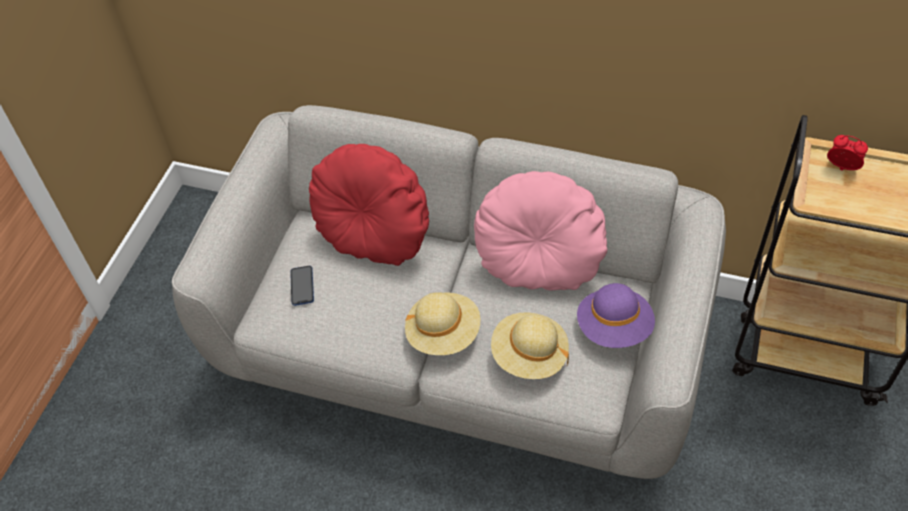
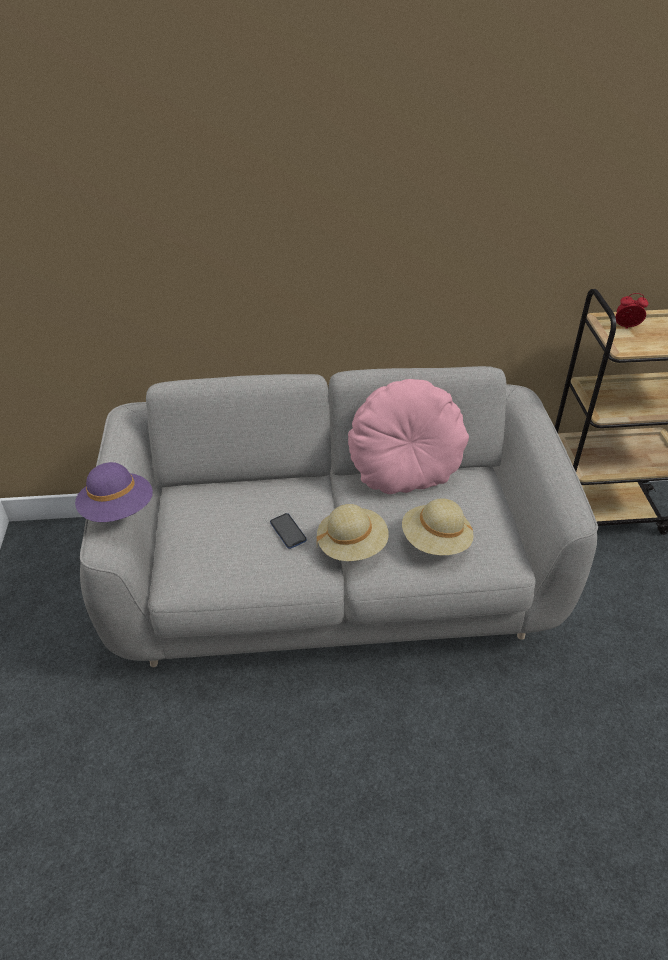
camera: 25 degrees left, 10 degrees down
(302, 286) = (202, 543): phone -> phone (288, 531)
(374, 242) = (251, 492): red pillow -> none
(614, 328) = (490, 503): purple hat -> purple hat (118, 510)

